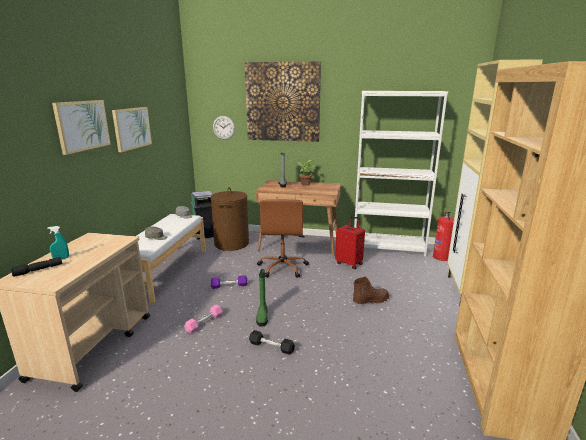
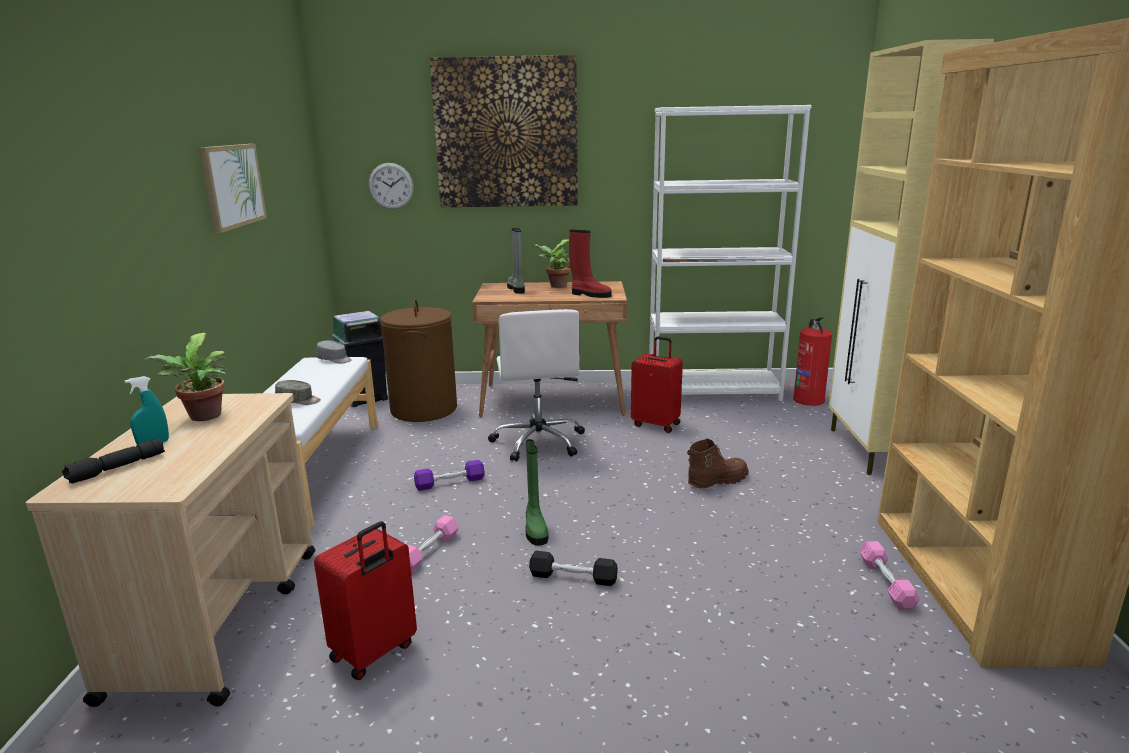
camera: 10 degrees left, 0 degrees up
(82, 125) = (153, 176): picture -> none
(91, 246) = (203, 417): none -> potted plant
(157, 374) = (374, 652): none -> red suitcase
(283, 267) = (539, 442): brown office chair -> white office chair
(319, 190) = (590, 295): none -> red boot
(445, 374) = (886, 583): none -> pink dumbbell

